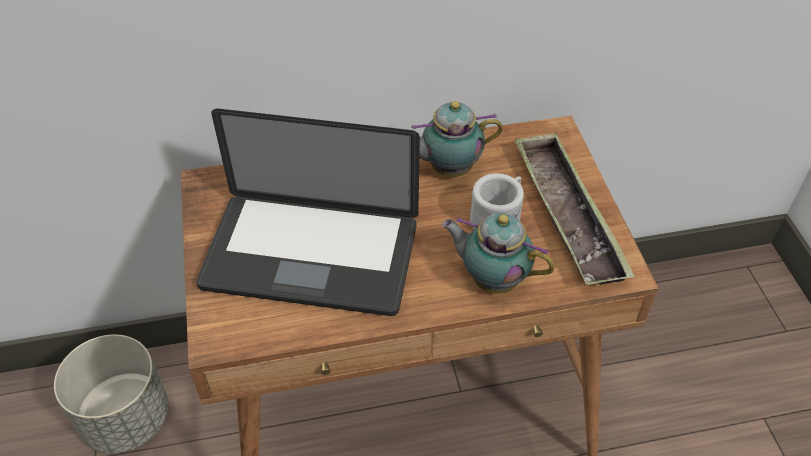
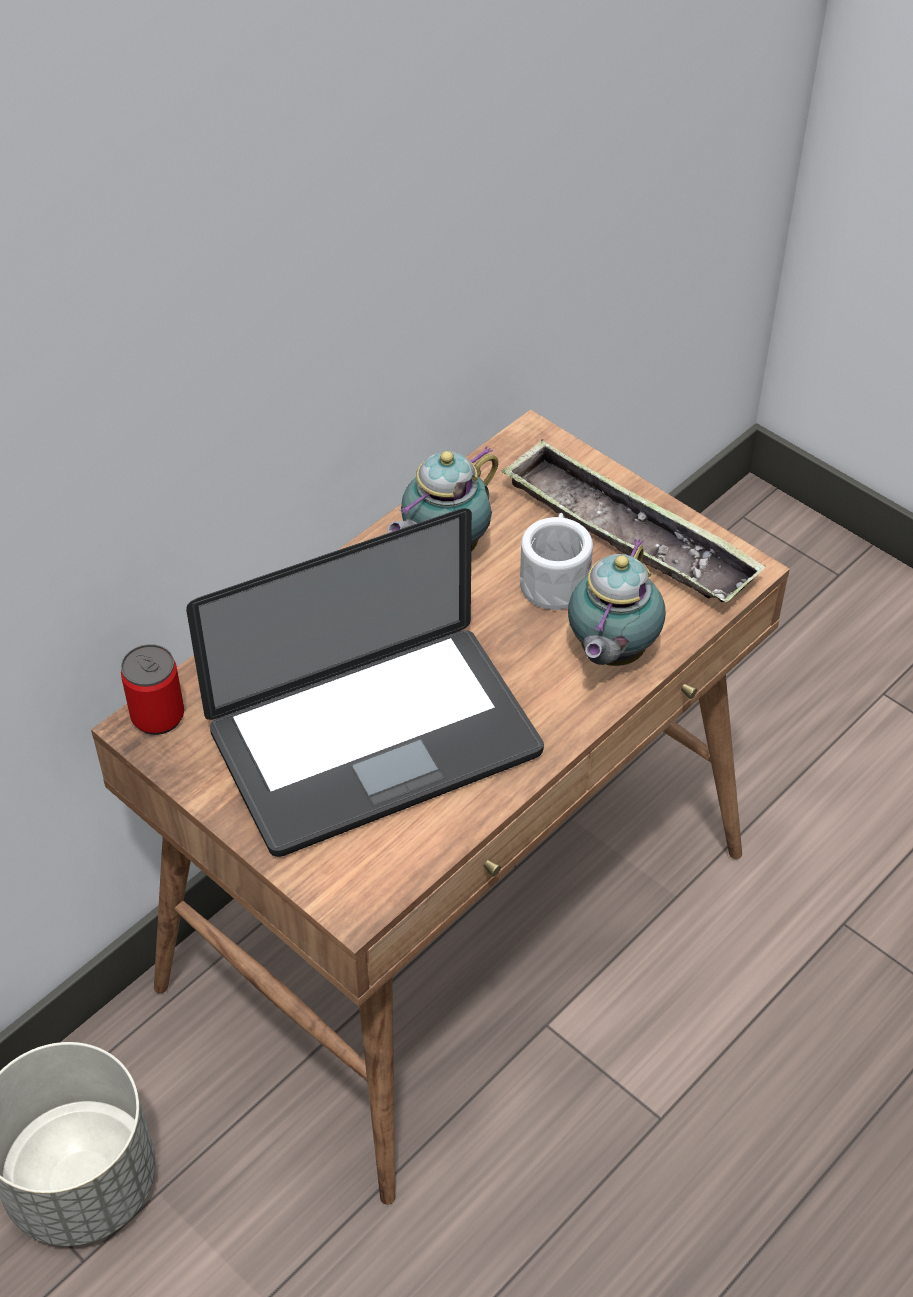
camera: 35 degrees left, 0 degrees up
(217, 181) = (158, 716): none -> can
(491, 279) = (609, 654): teapot -> teapot turned 60 degrees counterclockwise

